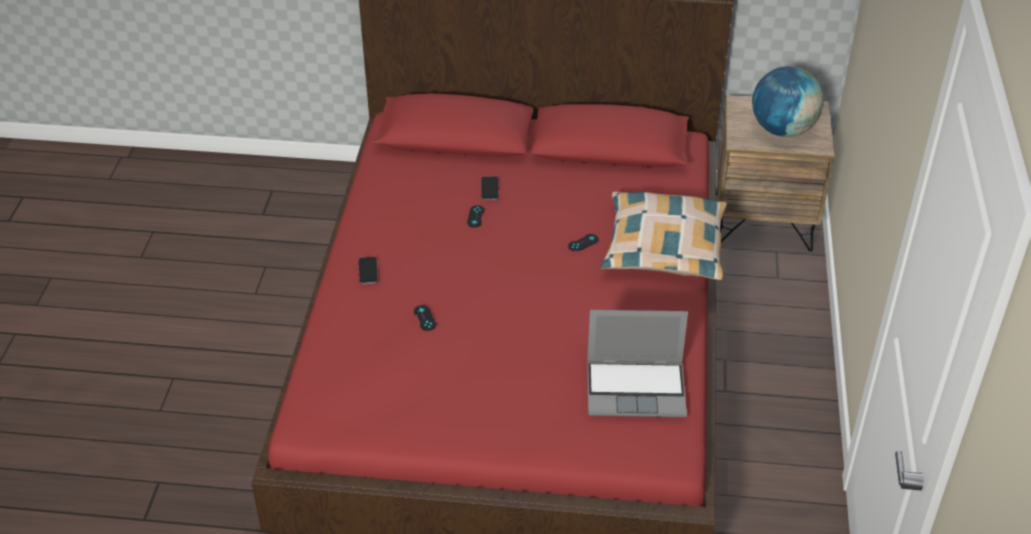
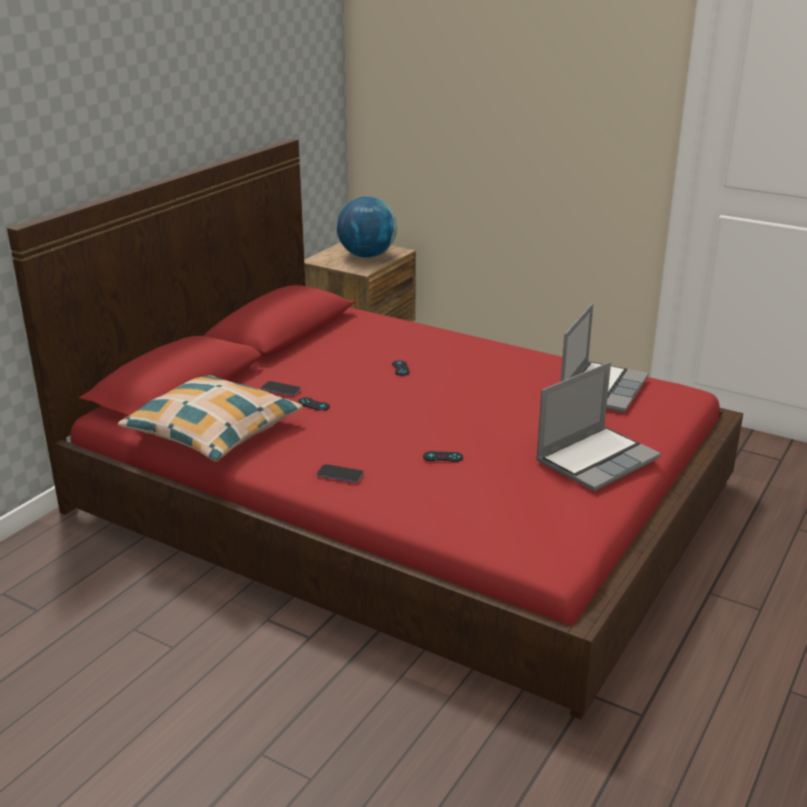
camera: 65 degrees left, 15 degrees down
(482, 416) = (597, 459): none -> laptop
(664, 247) = (437, 340): pillow -> pillow (213, 431)

